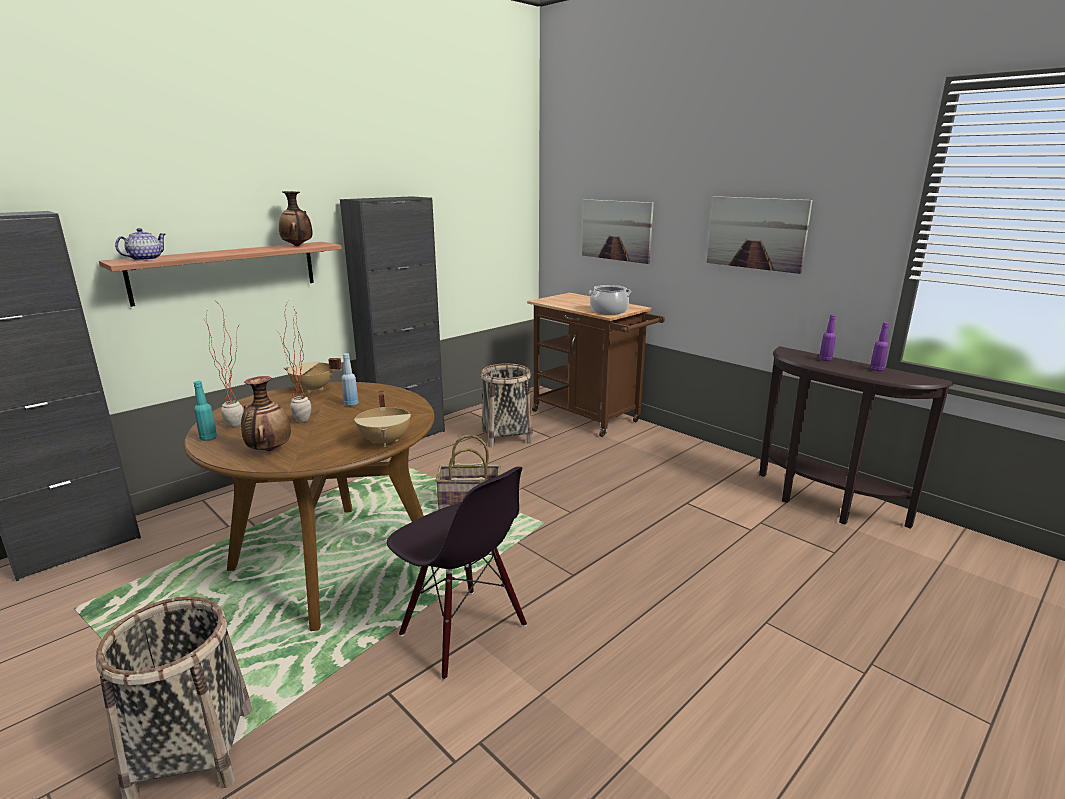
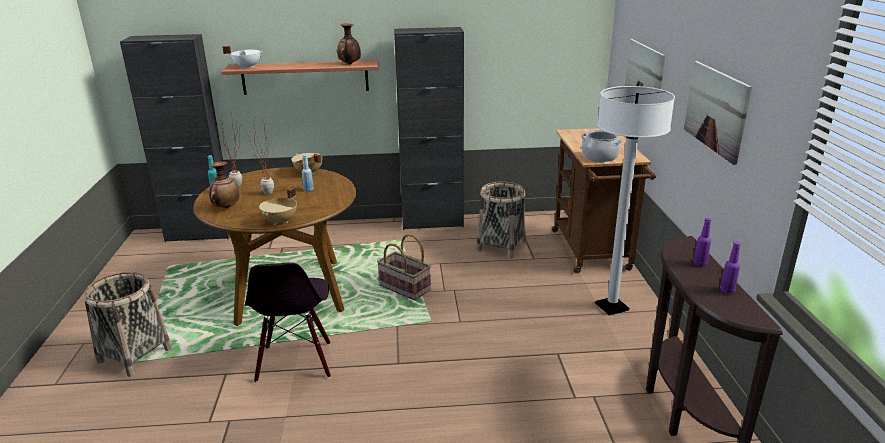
camera: 40 degrees right, 5 degrees up
(145, 259) = (247, 67): teapot -> white cooking pot
(667, 452) = (611, 307): none -> white floor lamp

